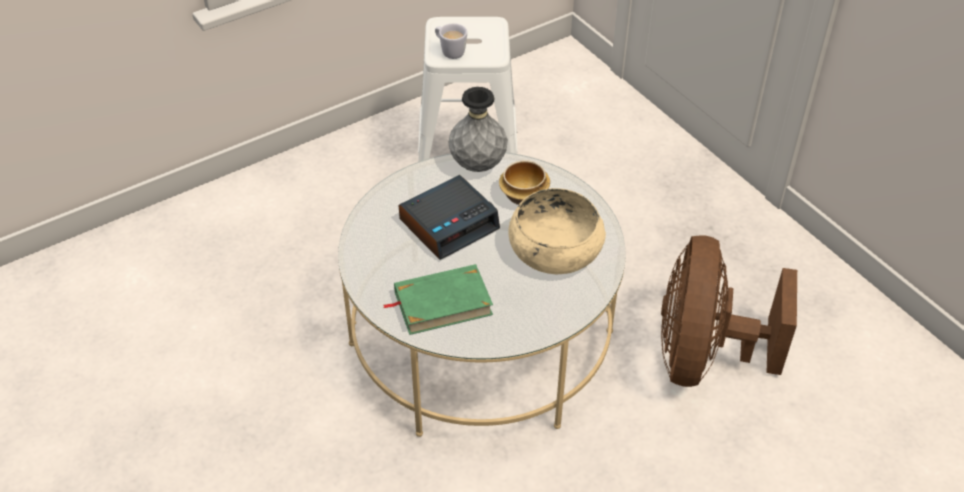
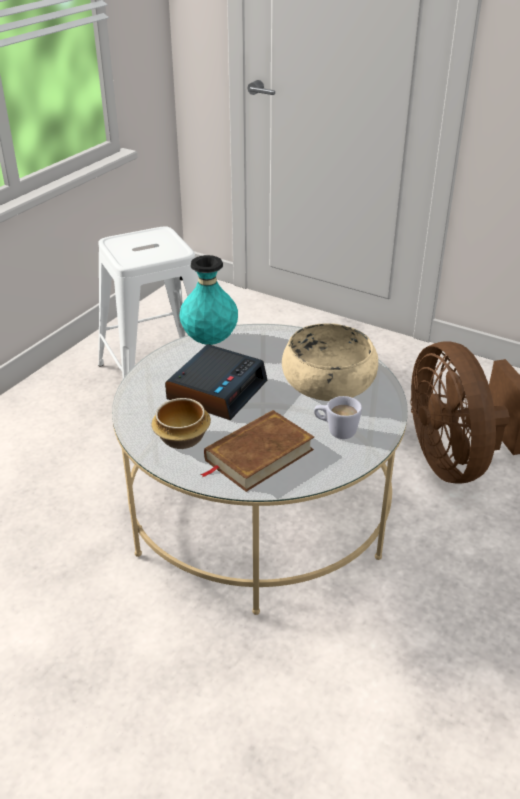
camera: 25 degrees left, 10 degrees down
(442, 303) = (258, 455): green book -> brown book
(449, 51) = (136, 256): white mug -> white mug (336, 431)
(477, 165) = (209, 341): grey vase -> turquoise vase
(524, 196) = (270, 352): bowl -> bowl (183, 439)

